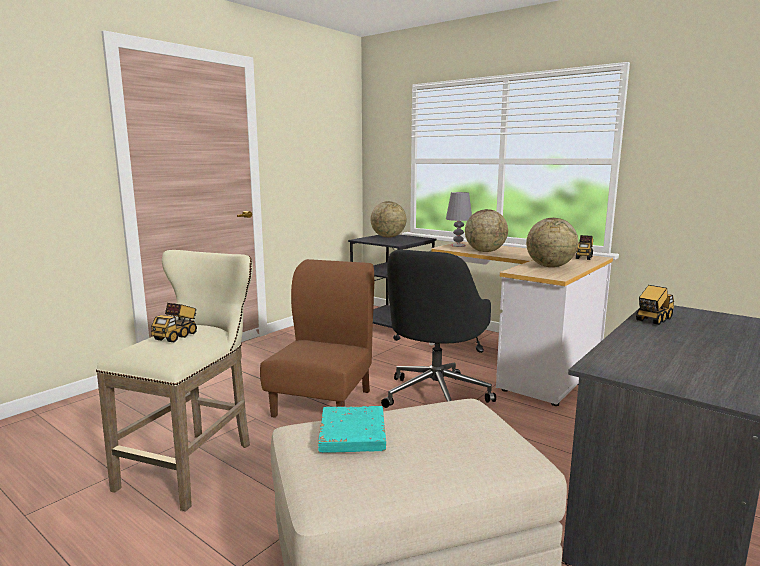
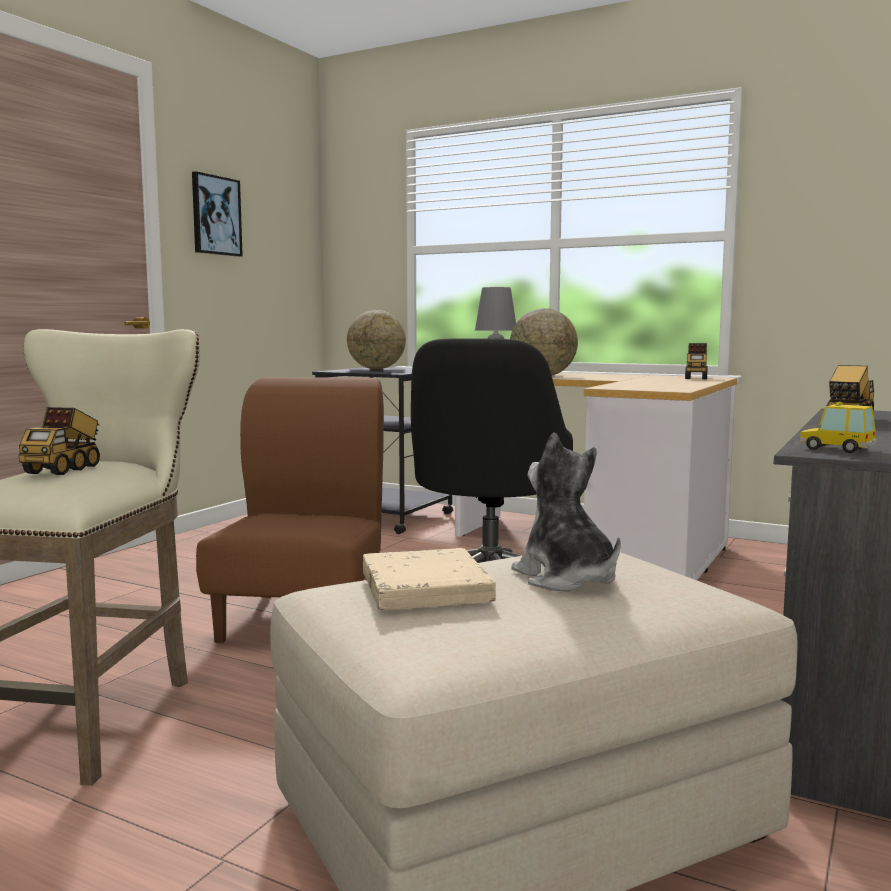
camera: 10 degrees left, 5 degrees down
(293, 145) = (215, 215): none -> picture
(352, 434) = (425, 589): turquoise book -> beige book
(436, 432) = (566, 579): none -> plush toy
(550, 266) = (654, 383): globe -> none
(614, 363) = (836, 449): none -> toy car

